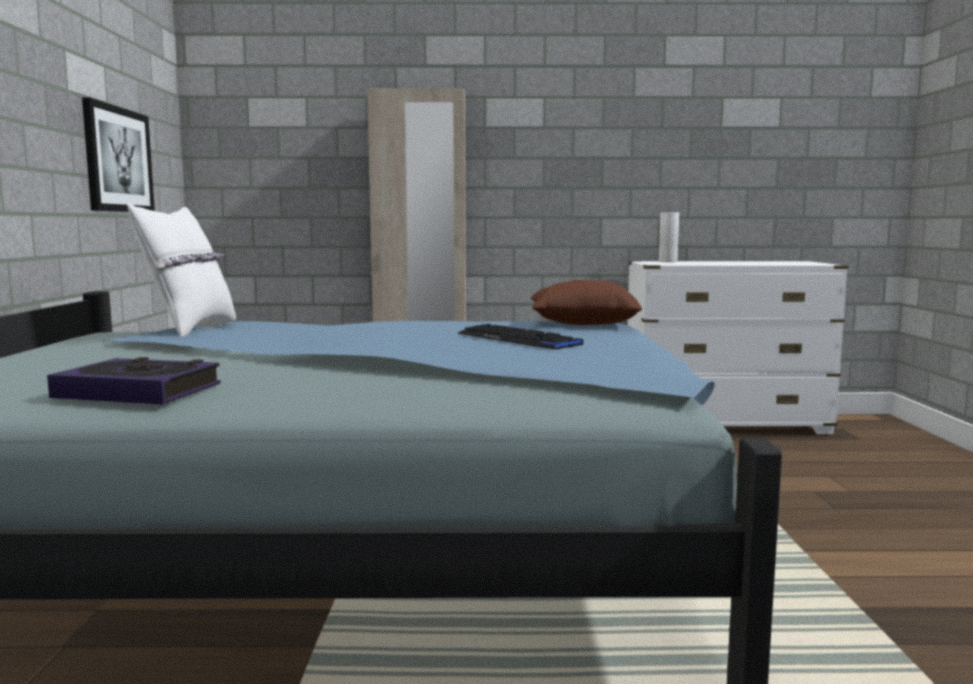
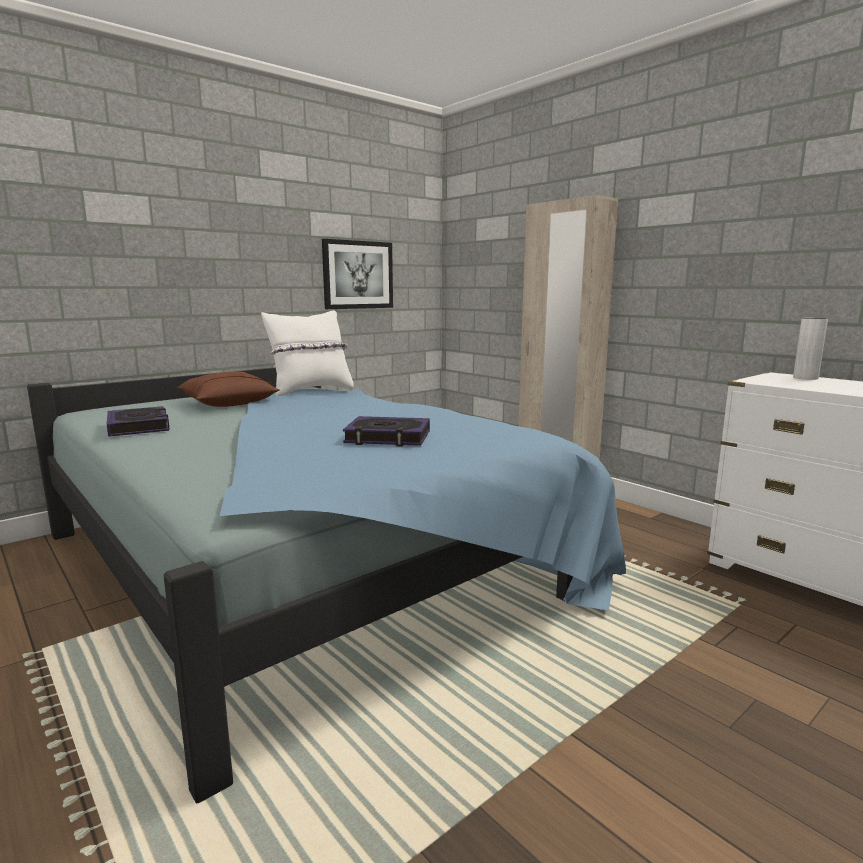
camera: 50 degrees right, 5 degrees up
(518, 340) = (388, 438): keyboard -> book
(582, 323) = (517, 433): brown pillow -> brown pillow (228, 403)

